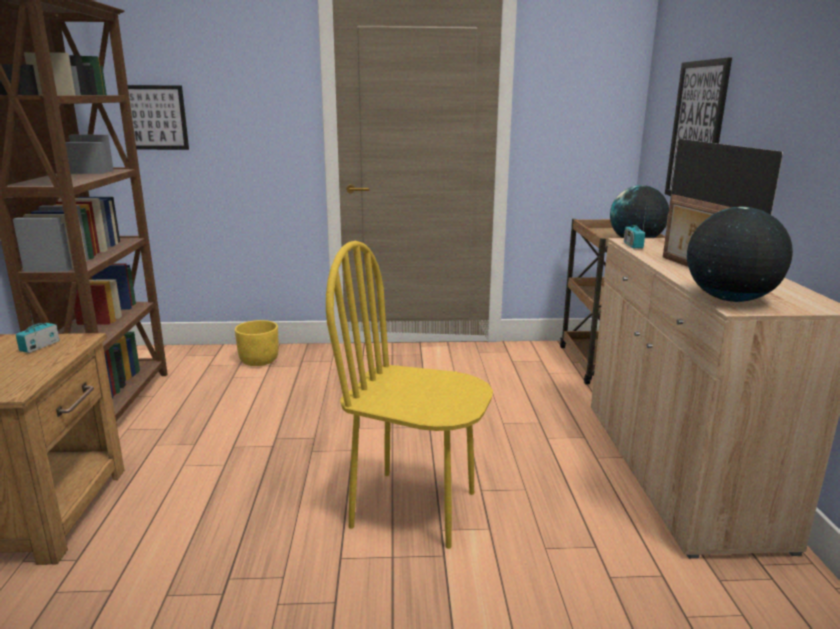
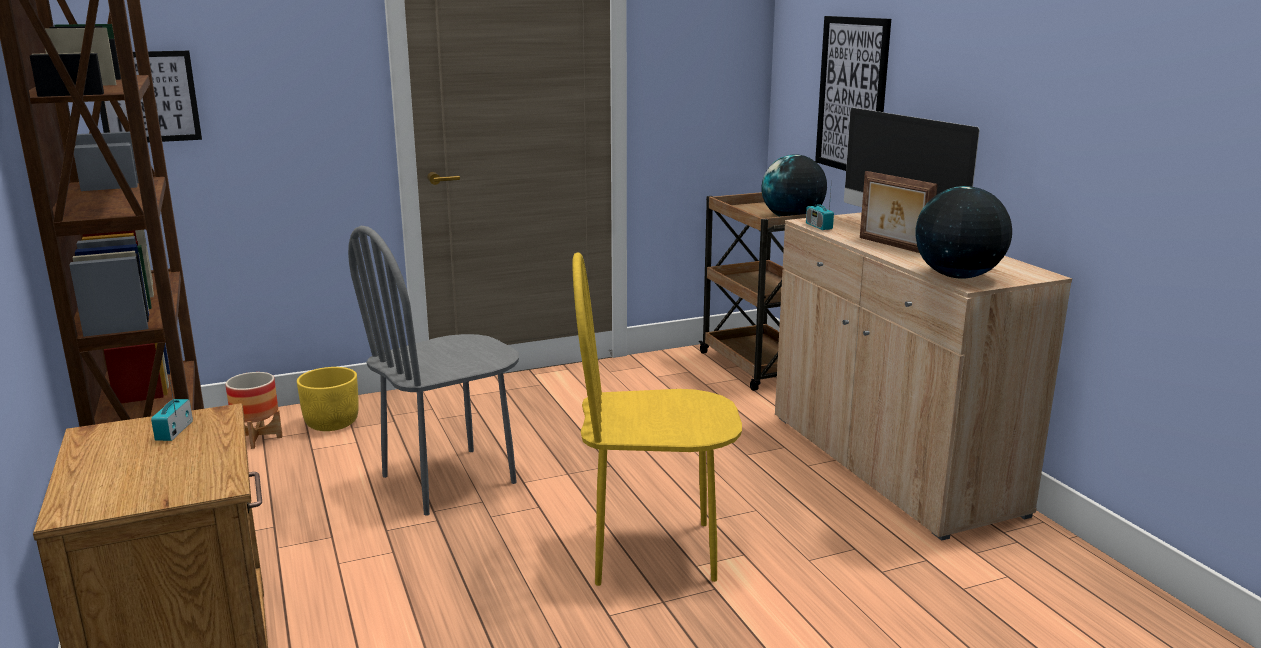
camera: 20 degrees left, 0 degrees up
(206, 364) = (258, 438): none -> planter
(304, 416) = (449, 480): none -> grey chair

